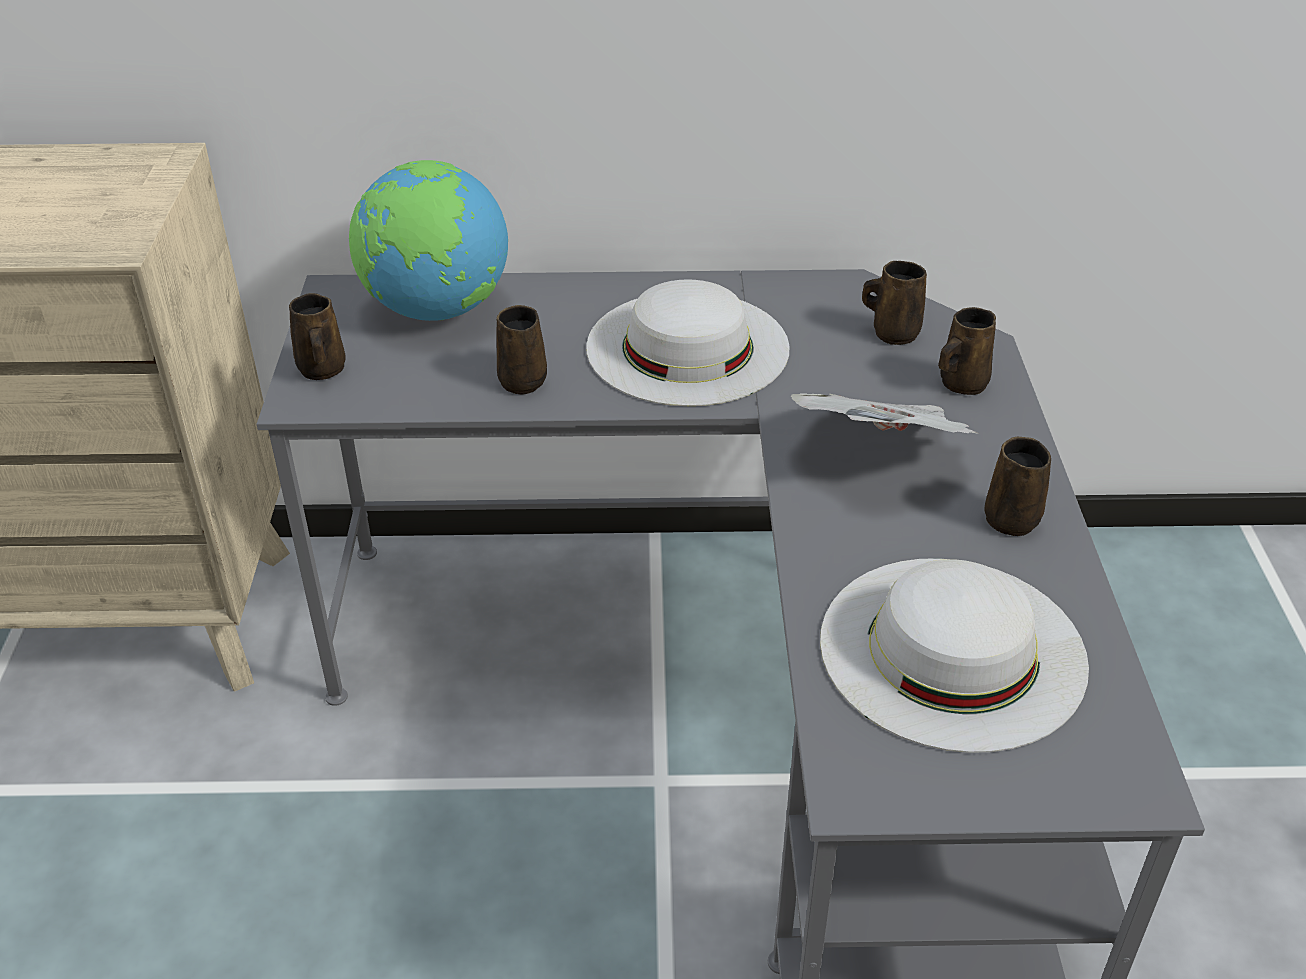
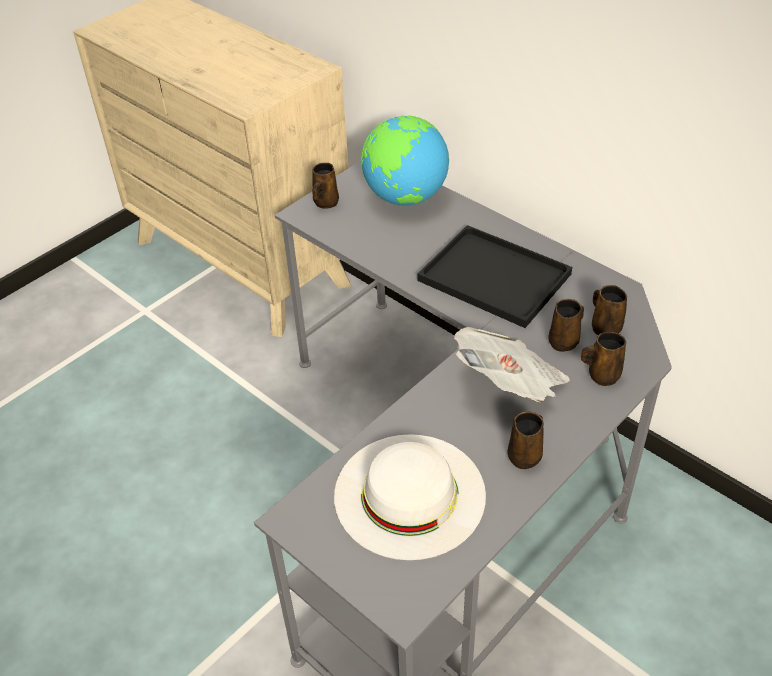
camera: 45 degrees right, 5 degrees up
(523, 380) = (398, 253): brown mug -> brown mug (564, 341)
(687, 347) = (491, 277): white hat -> black tray

